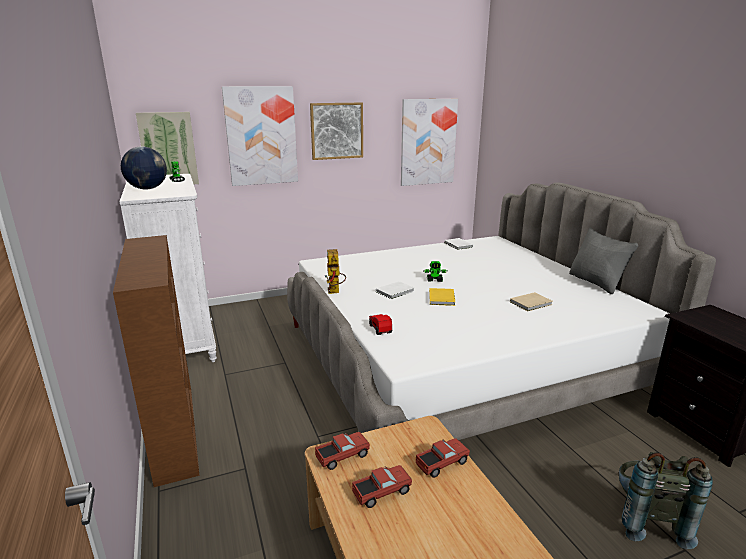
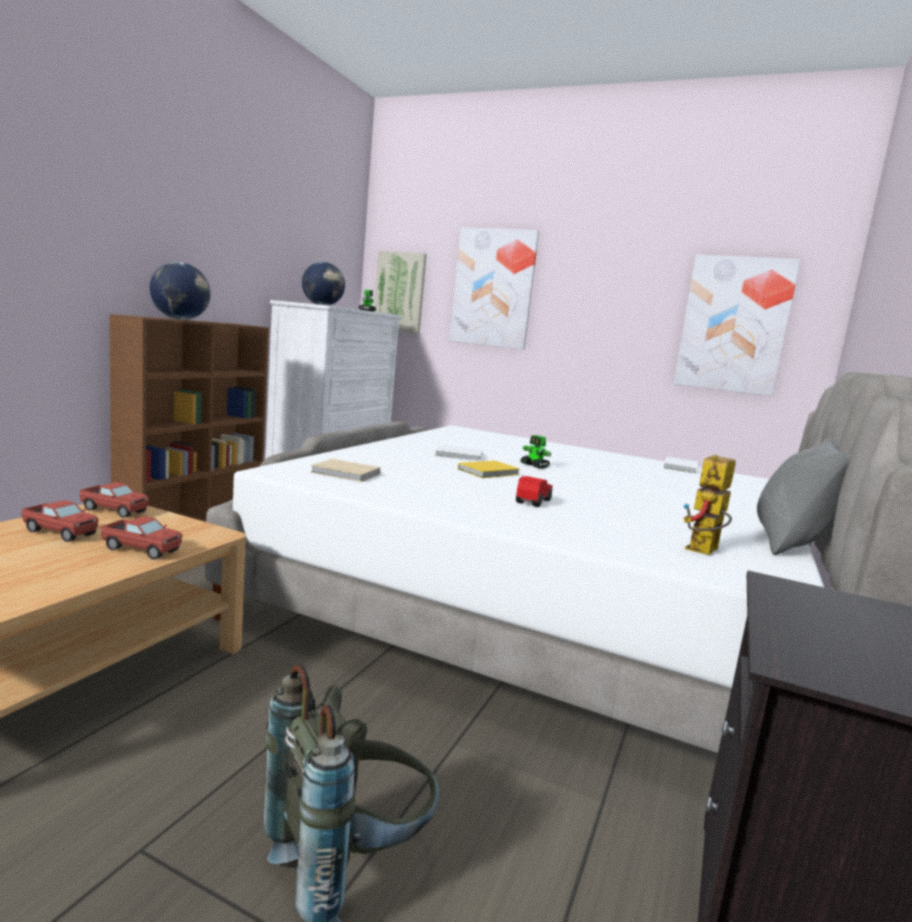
camera: 45 degrees right, 10 degrees down
(143, 265) = (180, 319): none -> globe
(335, 292) = (404, 439): toy robot -> toy robot (703, 552)
(336, 131) = (587, 291): picture -> none
(380, 329) = (348, 458): toy car -> toy car (533, 501)
(532, 303) = (590, 510): beige book -> beige book (346, 473)

